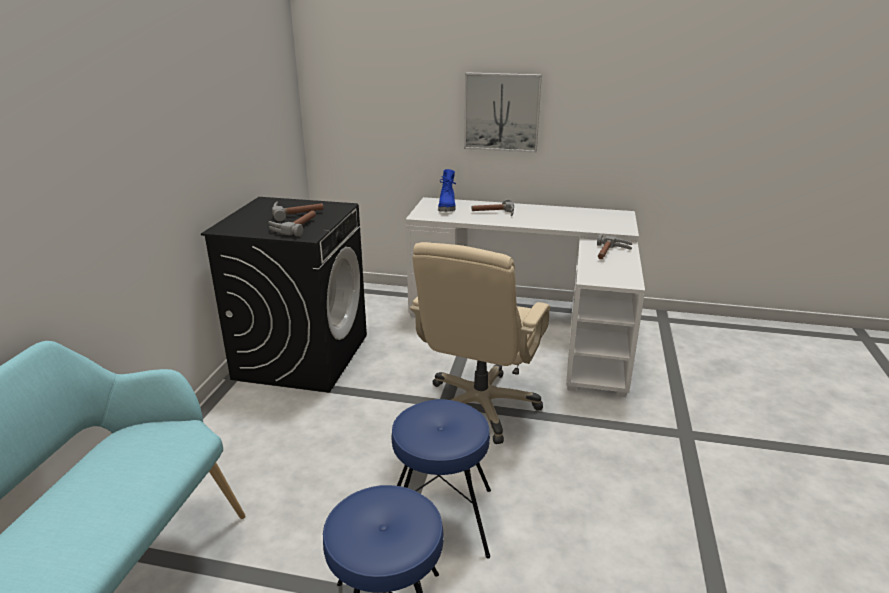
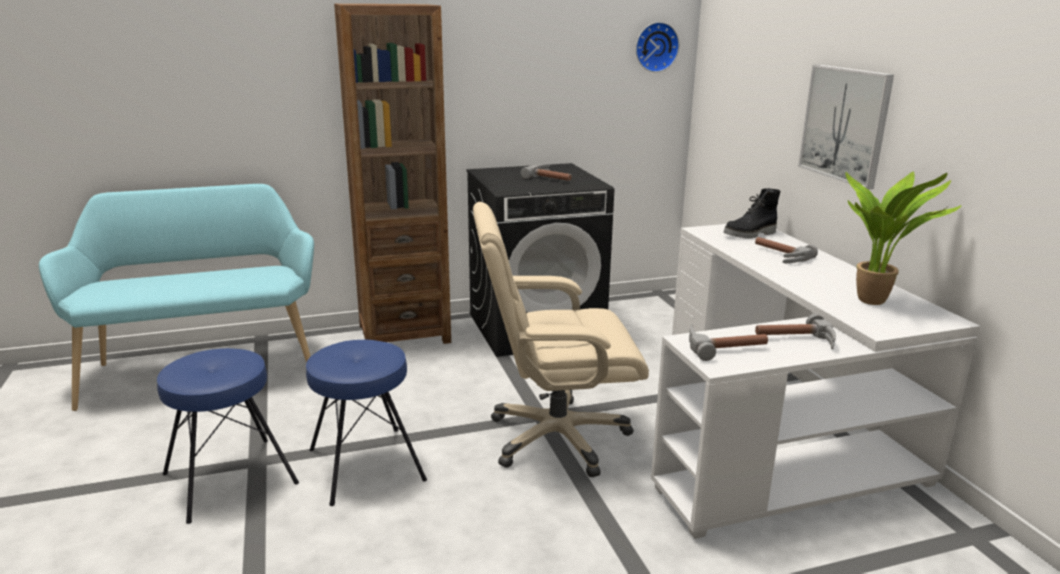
camera: 60 degrees right, 5 degrees down
(217, 429) = (404, 333): none -> brown bookcase
(280, 71) = (655, 47): none -> wall clock
(294, 227) = (519, 184): hammer -> hammer (724, 346)
(447, 207) = (750, 235): blue boot -> black boot
(587, 217) = (876, 301): none -> potted plant

